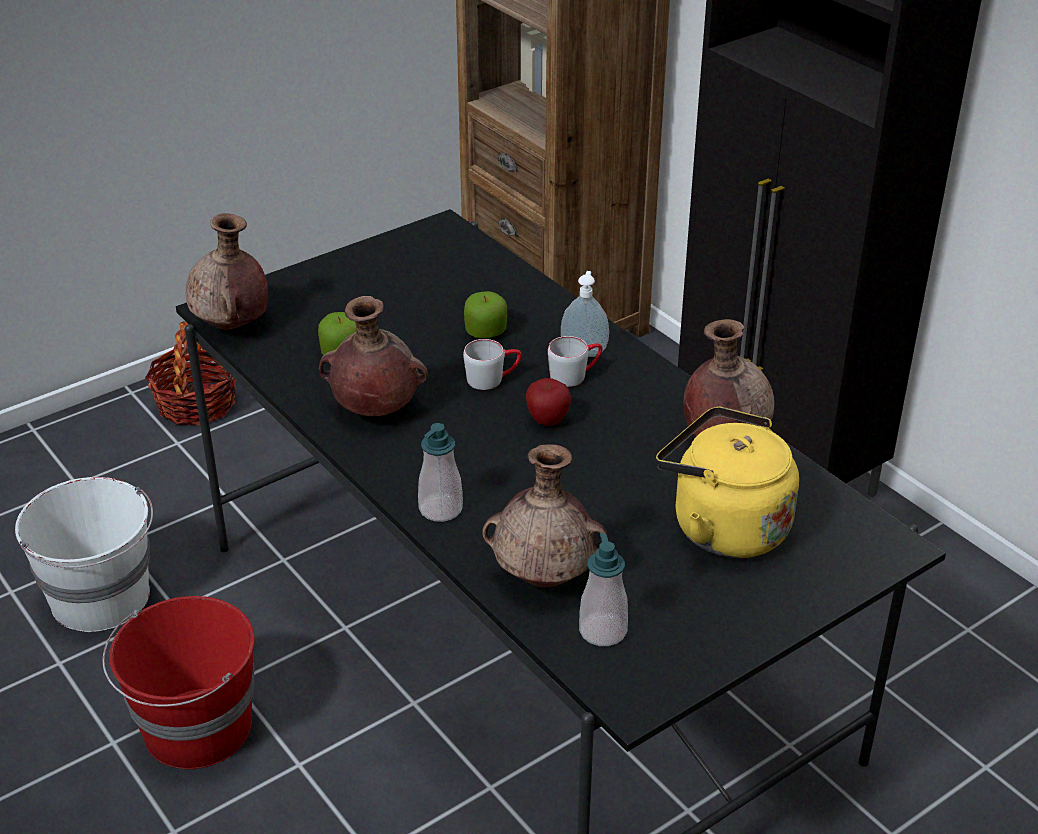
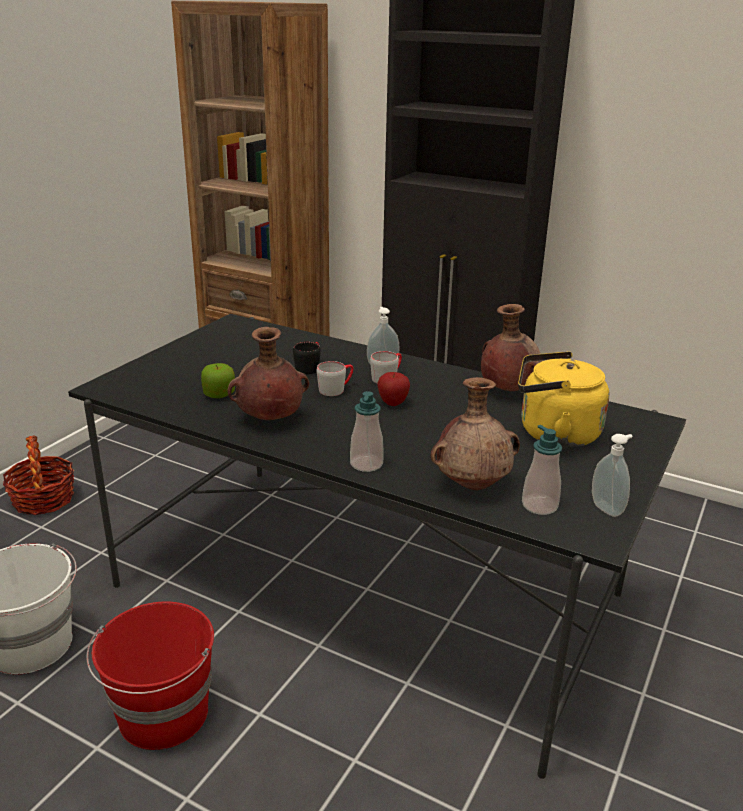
camera: 25 degrees left, 10 degrees down
(232, 326) = (123, 394): brown vase -> none
(485, 332) = (309, 367): apple -> black mug
(687, 661) = (608, 508): none -> soap dispenser

